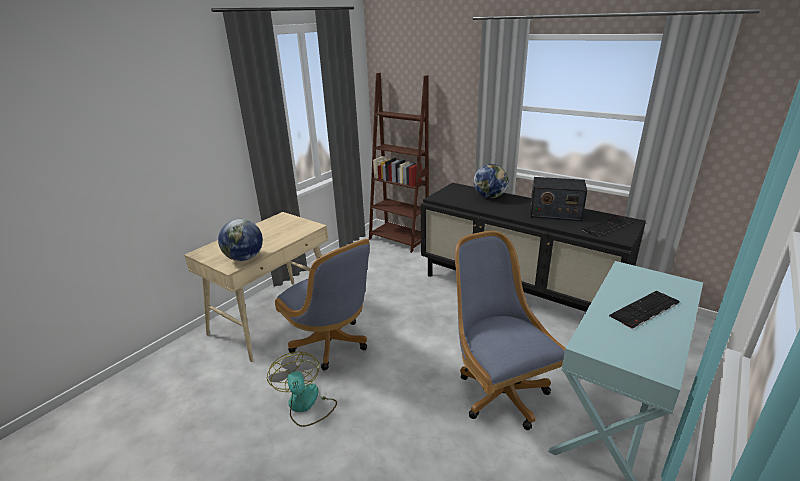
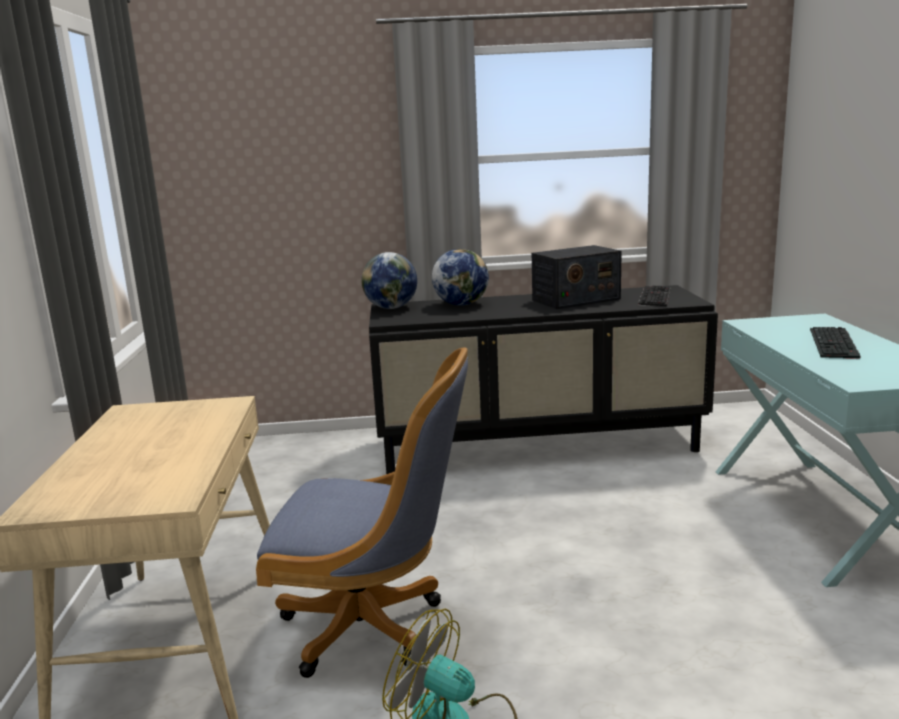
camera: 40 degrees left, 10 degrees down
(244, 258) = (177, 480): globe -> globe (391, 308)
(398, 239) = (266, 447): brown bookcase -> none
(498, 389) = (682, 557): blue office chair -> none

